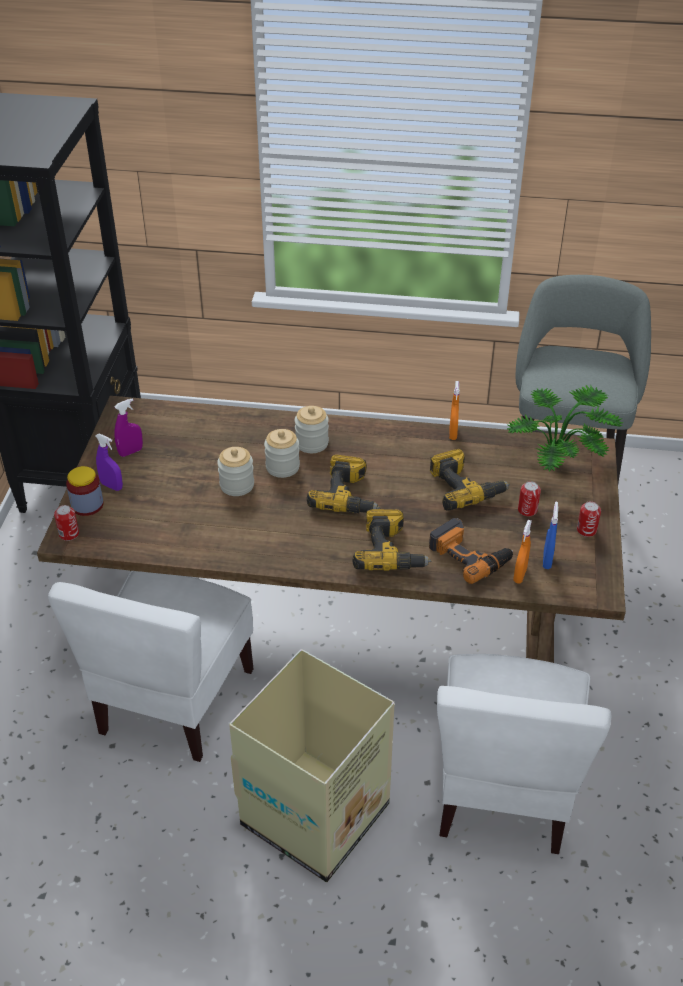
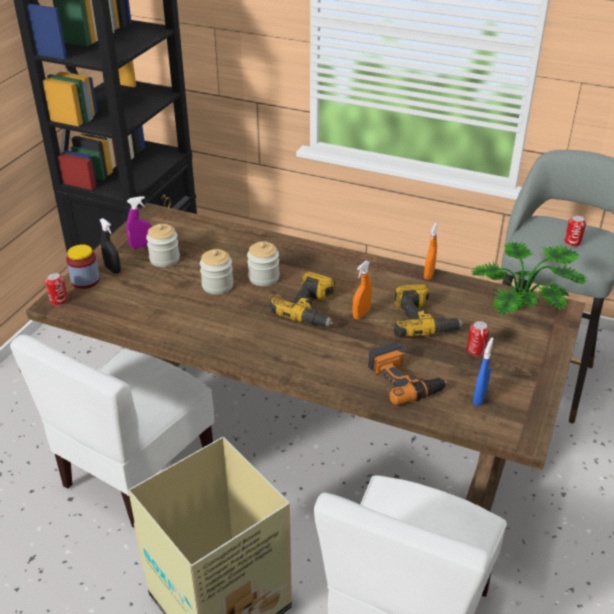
camera: 15 degrees right, 5 degrees down
(112, 486) = (113, 269): purple spray bottle -> black spray bottle
(312, 443) = (298, 263): jar -> jar (164, 259)
(391, 551) = (331, 363): power drill -> none
(520, 575) = (447, 406): orange spray bottle -> orange spray bottle (361, 314)
(586, 530) = (529, 378): can -> can (572, 242)

